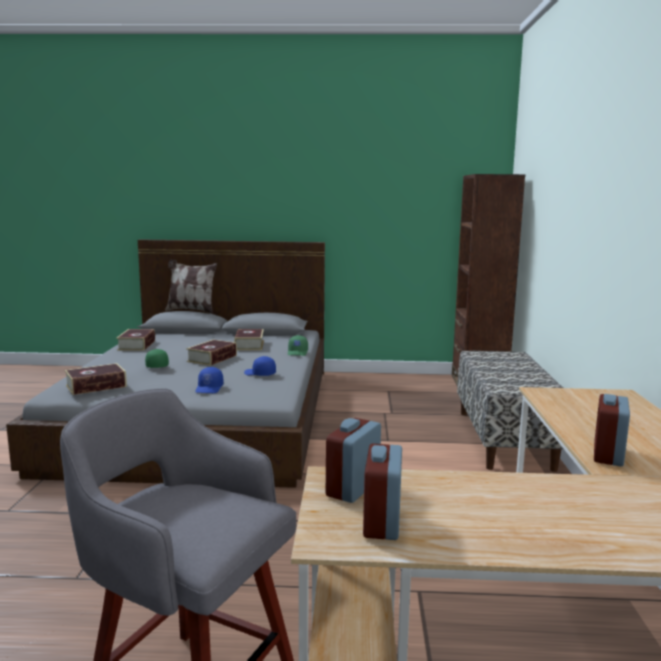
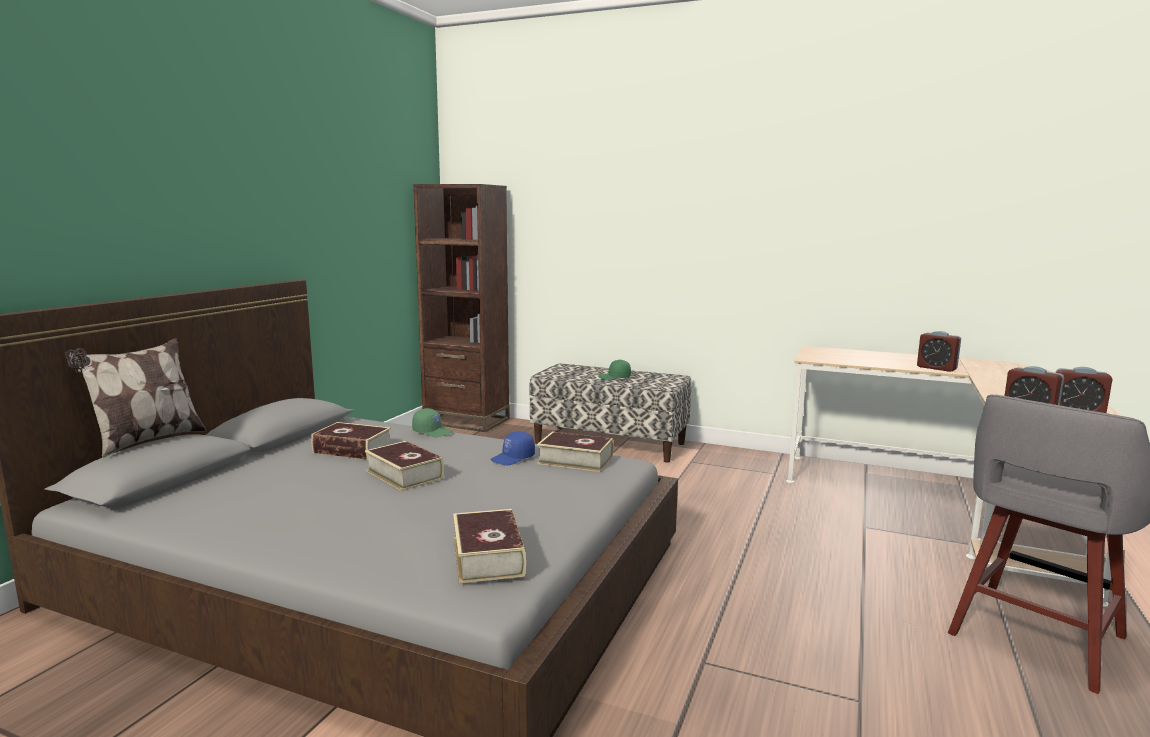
camera: 70 degrees left, 0 degrees up
(136, 345) = (218, 522): book -> book (575, 460)
(156, 366) = (407, 510): green cap -> green cap (614, 377)
(209, 388) = (557, 487): blue cap -> none

